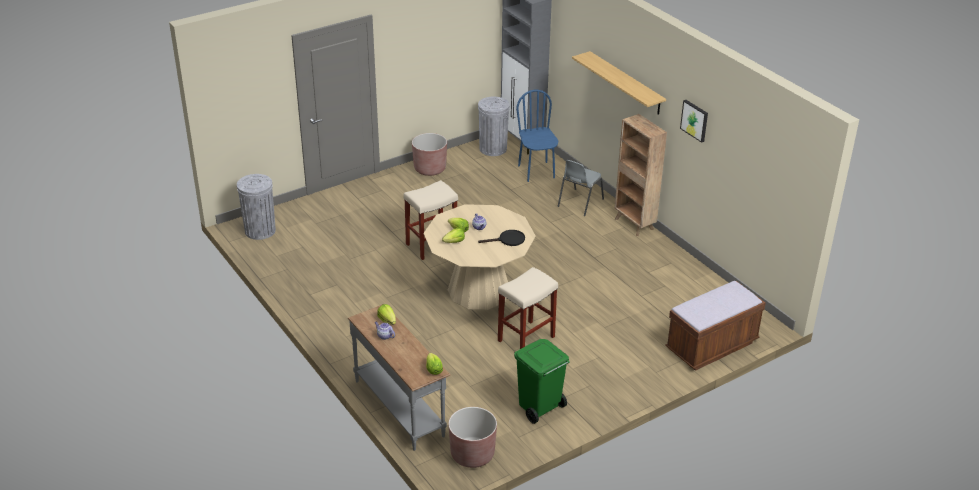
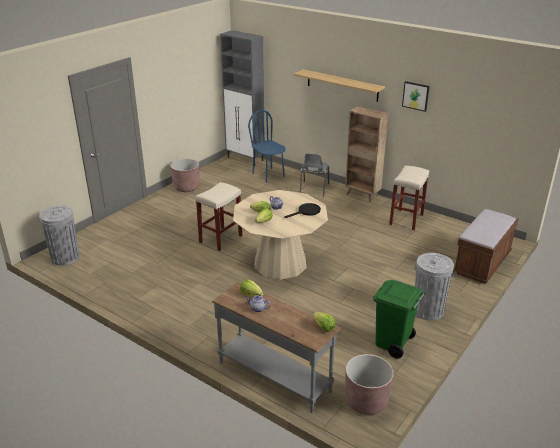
camera: 20 degrees left, 5 degrees down
(493, 149) = (226, 167): grey trash can -> grey trash can (427, 310)
(526, 339) = (342, 291): beige stool -> beige stool (406, 220)

